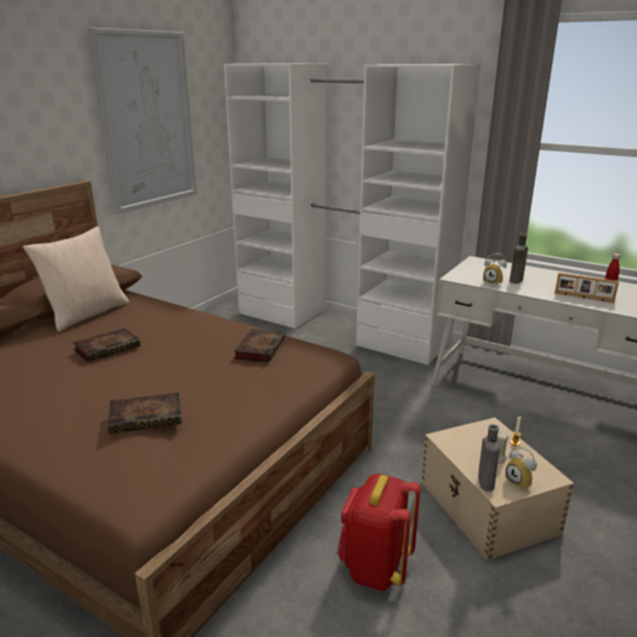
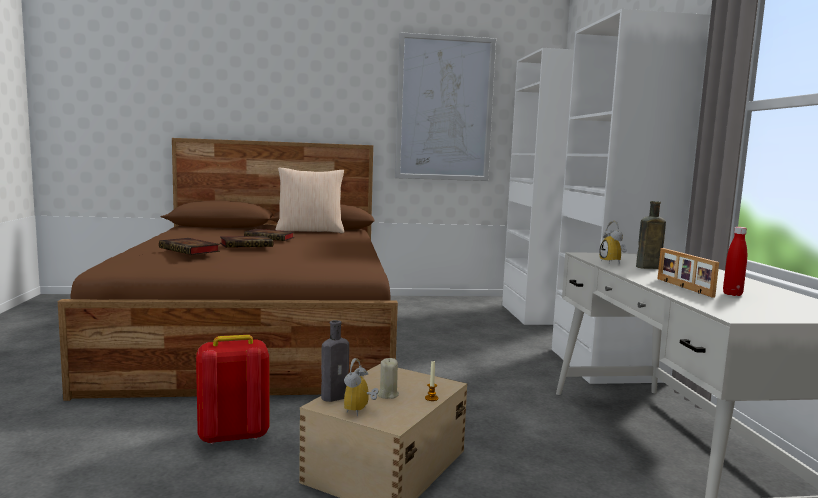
camera: 50 degrees right, 15 degrees down
(260, 348) = (337, 257): book -> book (247, 245)

